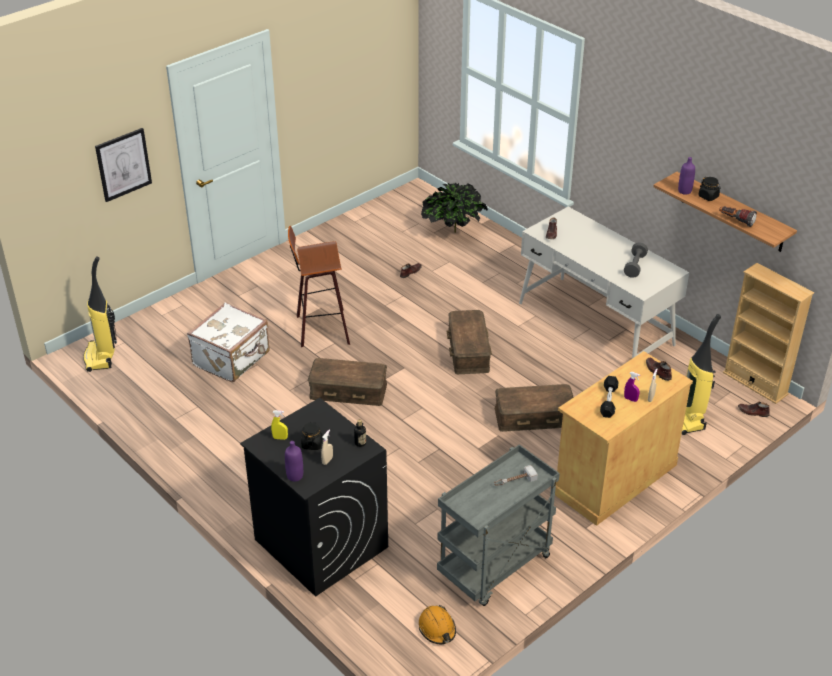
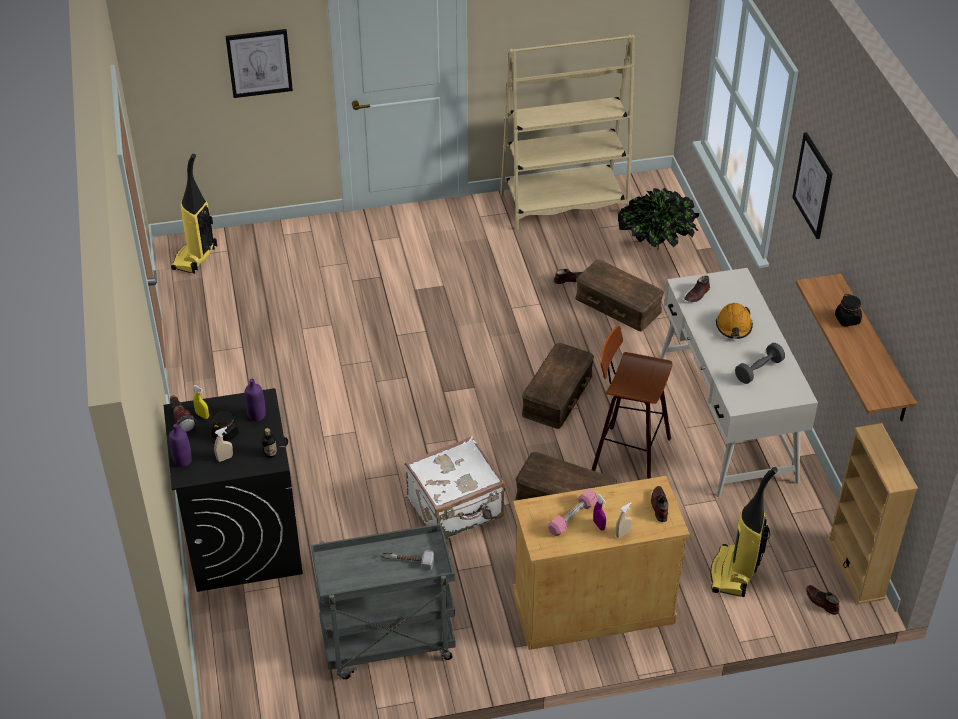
camera: 30 degrees right, 5 degrees up
(232, 359) = (313, 309): white suitcase -> white suitcase (456, 509)
(320, 329) = (424, 309): stool -> stool (628, 455)
(348, 391) = (396, 390): brown storage box -> brown storage box (617, 305)
(363, 224) = (564, 204): none -> beige bookcase
(437, 629) = (280, 680): orange hard hat -> orange hard hat (734, 326)
(608, 401) = (572, 517): black dumbbell -> pink dumbbell
(625, 118) = (813, 185): none -> picture
(684, 191) = (824, 302): purple bottle -> purple bottle (256, 415)
(736, 221) = (850, 363): flashlight -> flashlight (181, 419)

